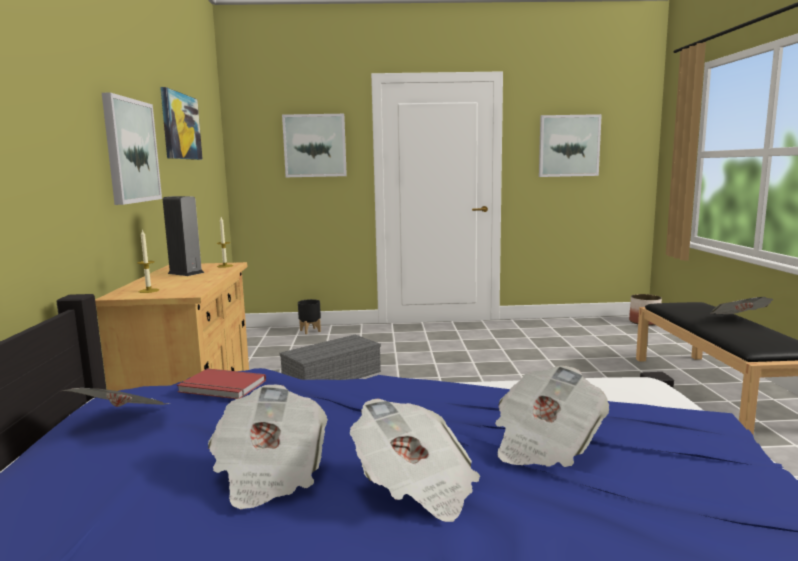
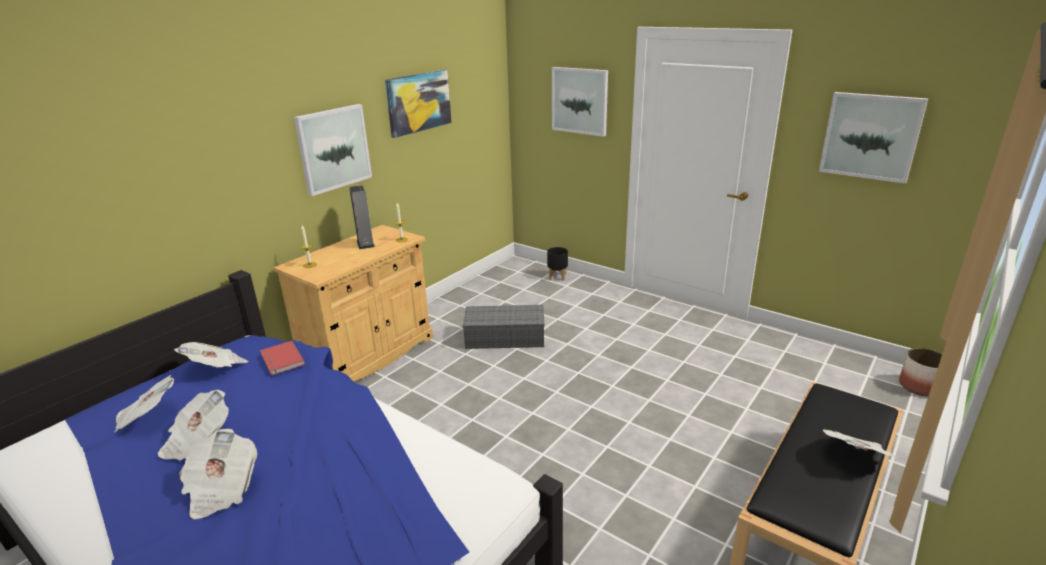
camera: 40 degrees right, 15 degrees up
(544, 444) = (314, 500): newspaper -> newspaper (147, 417)

